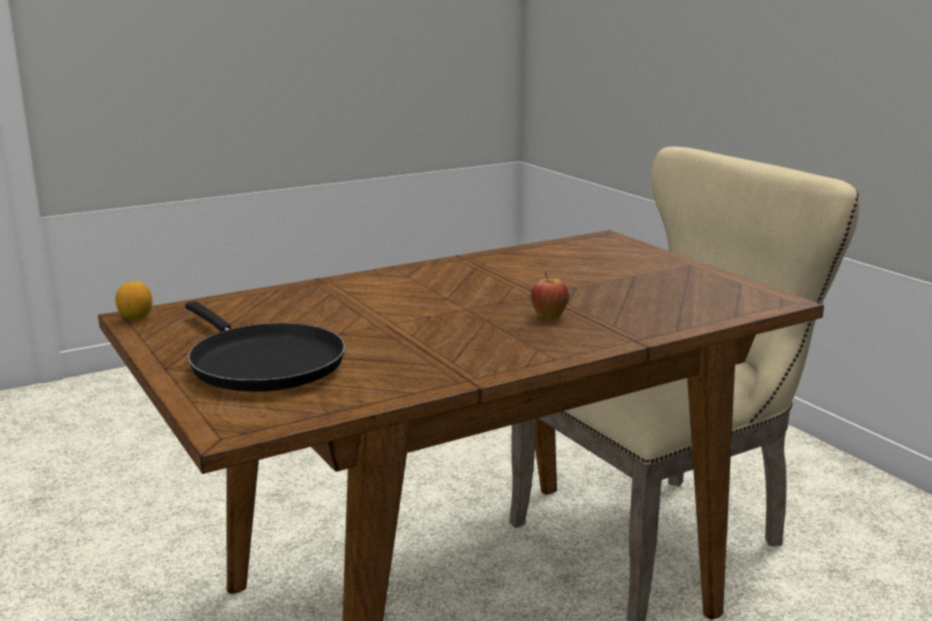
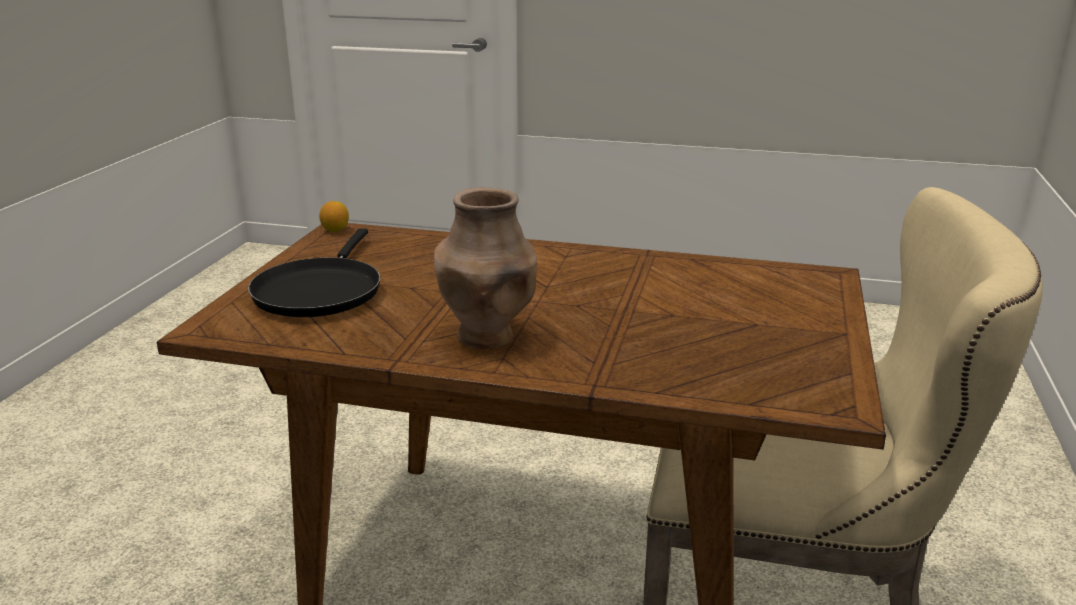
camera: 45 degrees right, 5 degrees up
(493, 342) = (487, 337): none -> brown vase
(549, 317) = (579, 334): apple -> none

